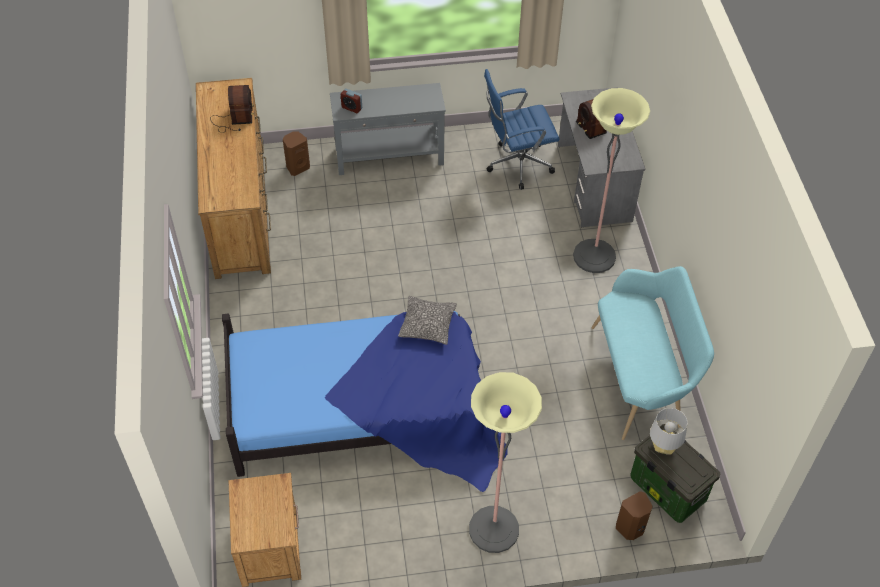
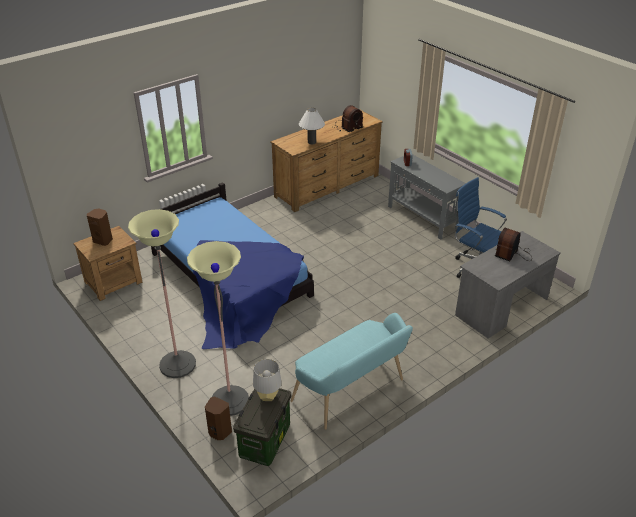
camera: 60 degrees right, 15 degrees down
(242, 172) = (311, 142): none -> white table lamp
(297, 167) = (377, 191): brown speaker -> brown speaker (103, 240)
(427, 324) = (282, 256): pillow -> none
(594, 256) = (436, 331): floor lamp -> floor lamp (230, 401)

